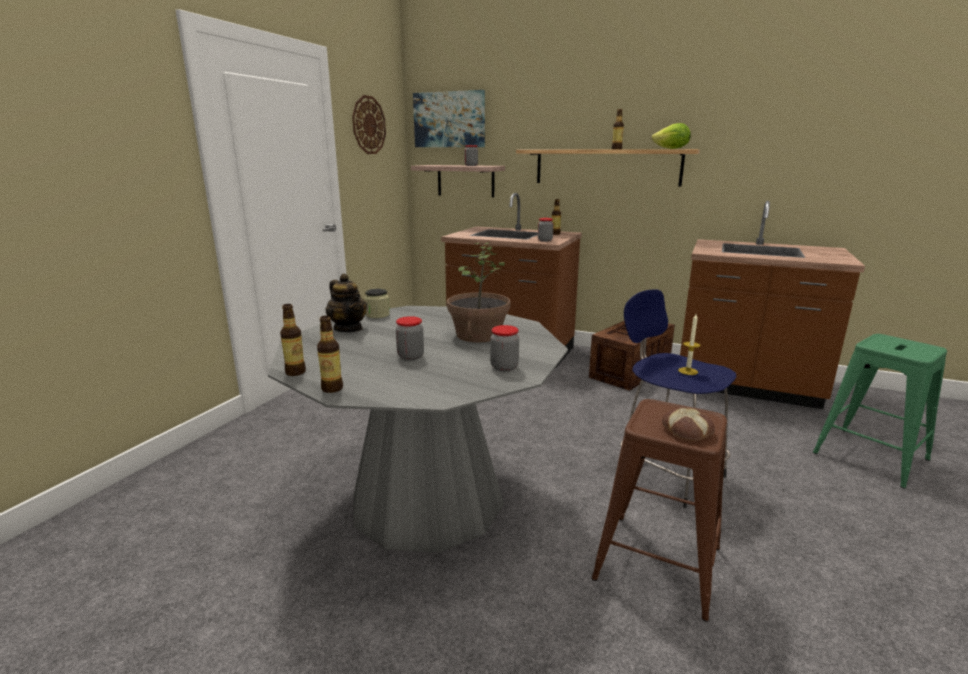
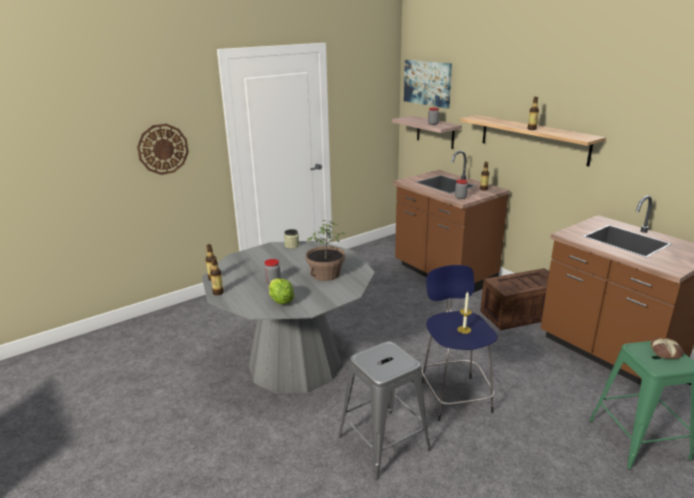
camera: 30 degrees right, 5 degrees up
(348, 328) = (266, 253): teapot -> none
(368, 125) = (361, 89): wall clock -> wall clock (163, 149)
(504, 367) = (308, 301): jar -> none
(657, 563) = (383, 442): brown stool -> grey stool
(671, 149) = (575, 135): lettuce -> lettuce (281, 301)
(688, 430) = (382, 366): bread -> bread (666, 352)

